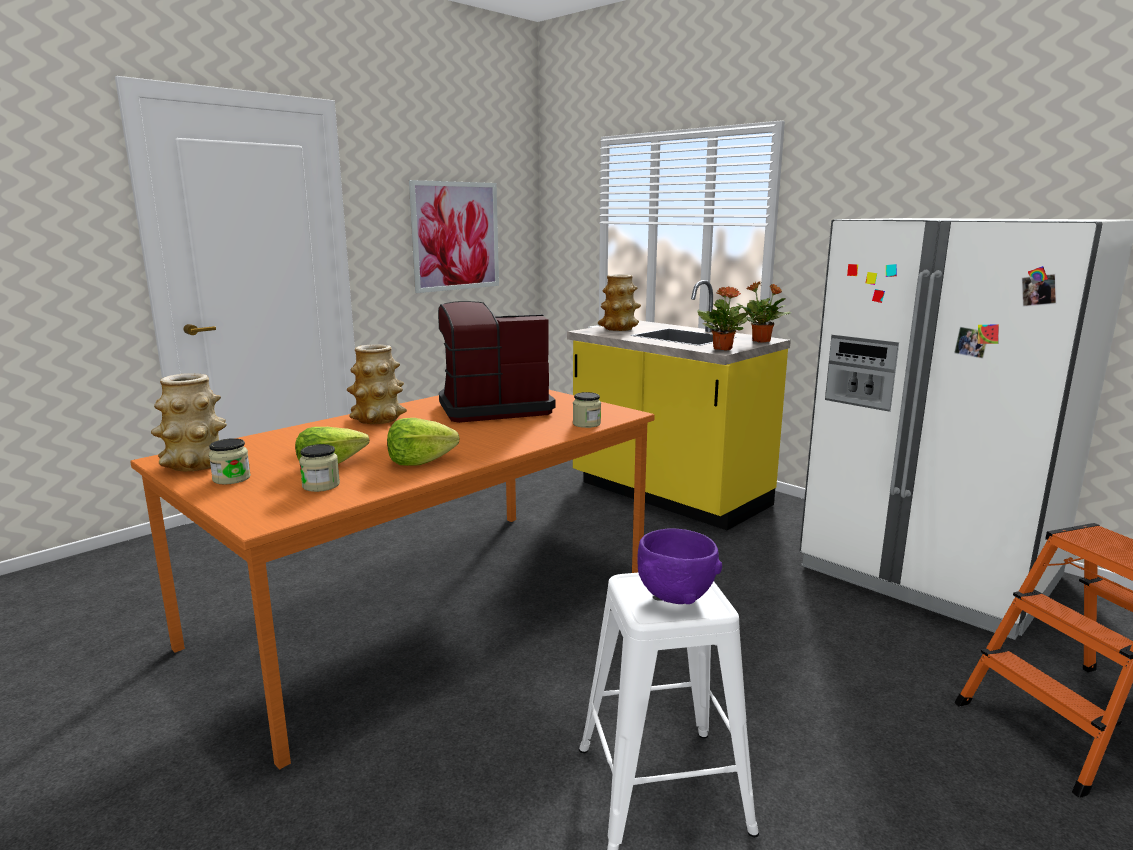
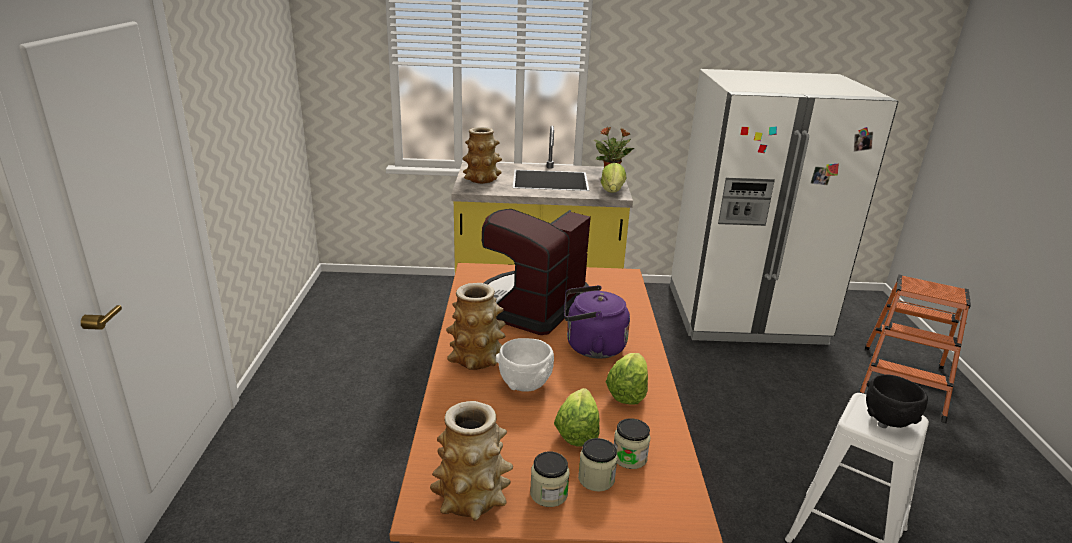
camera: 45 degrees left, 10 degrees up
(369, 437) = (525, 384): none -> white bowl
(456, 236) = (254, 96): picture -> none
(469, 436) = (591, 347): none -> purple kettle
(586, 424) = (628, 298): jar -> jar (596, 479)
(675, 596) = (889, 420): purple bowl -> black bowl
(722, 348) = (612, 191): potted plant -> lettuce

